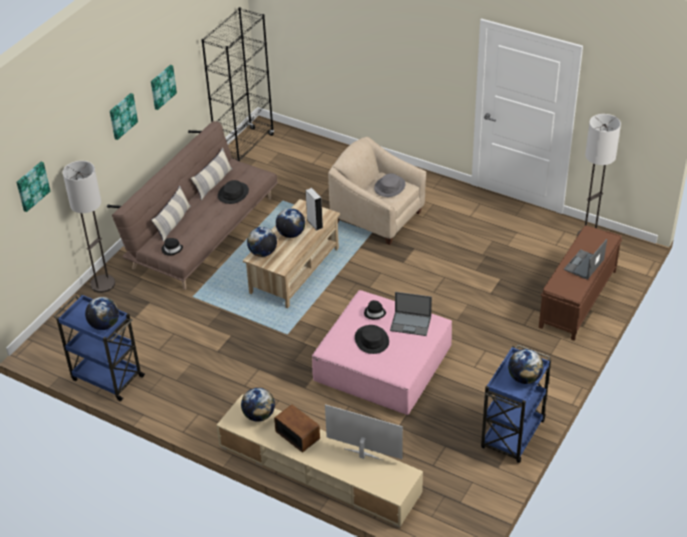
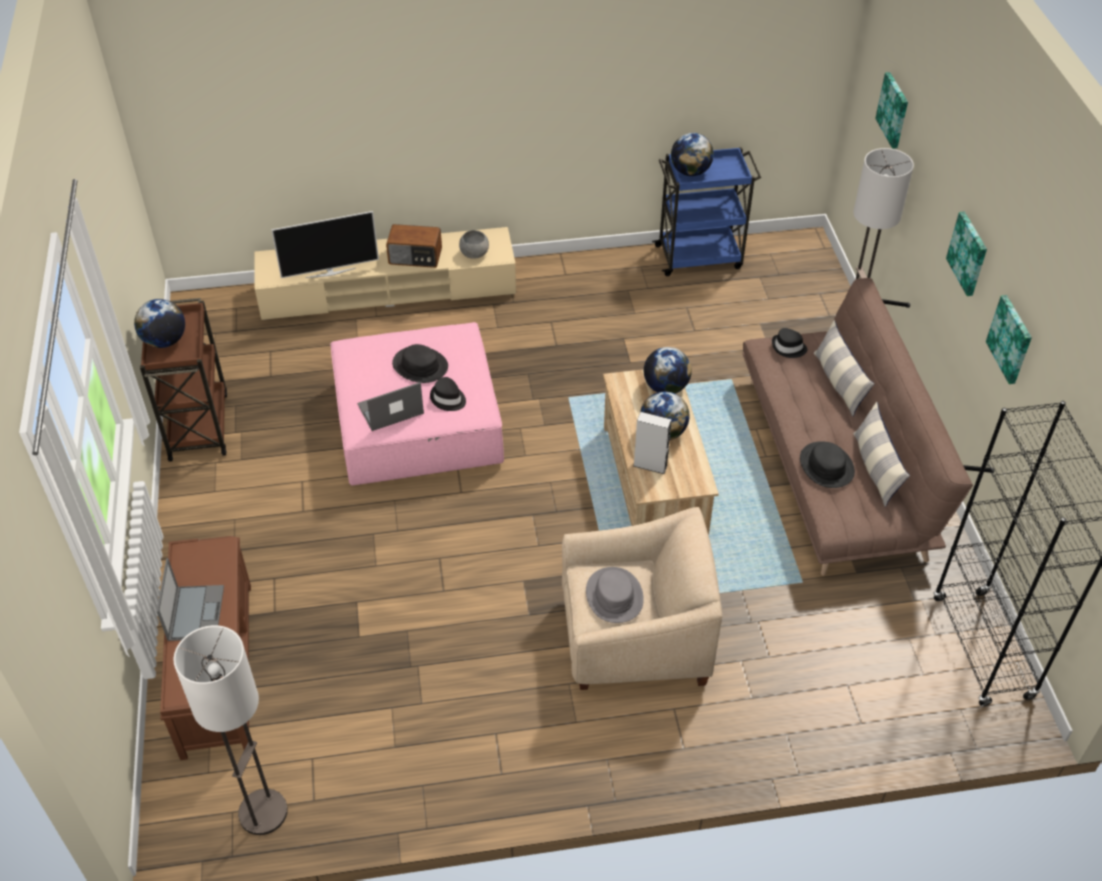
camera: 140 degrees right, 5 degrees up
(259, 415) = (474, 253): globe -> grey bowl
(512, 436) = (198, 425): blue cart -> brown cart

